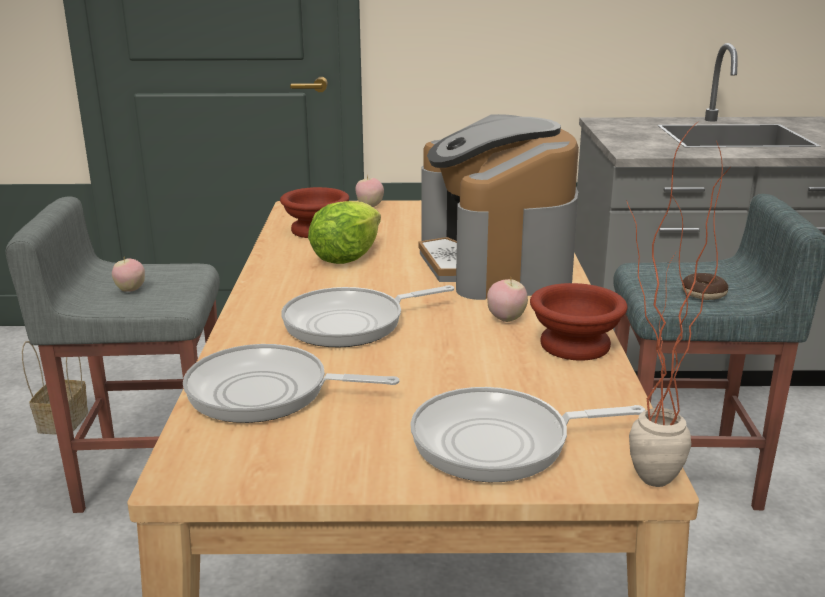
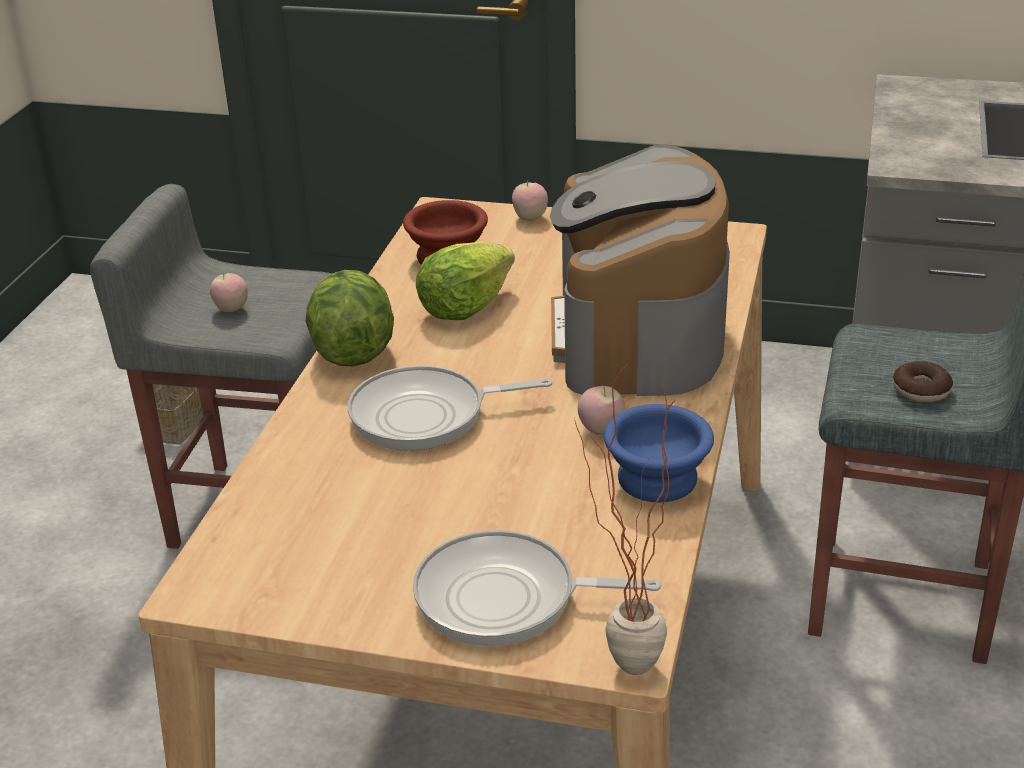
camera: 15 degrees right, 10 degrees up
(264, 289) = (352, 351): none -> lettuce
(266, 393) = (303, 502): frying pan -> none
(572, 344) = (655, 477): brown bowl -> blue bowl

